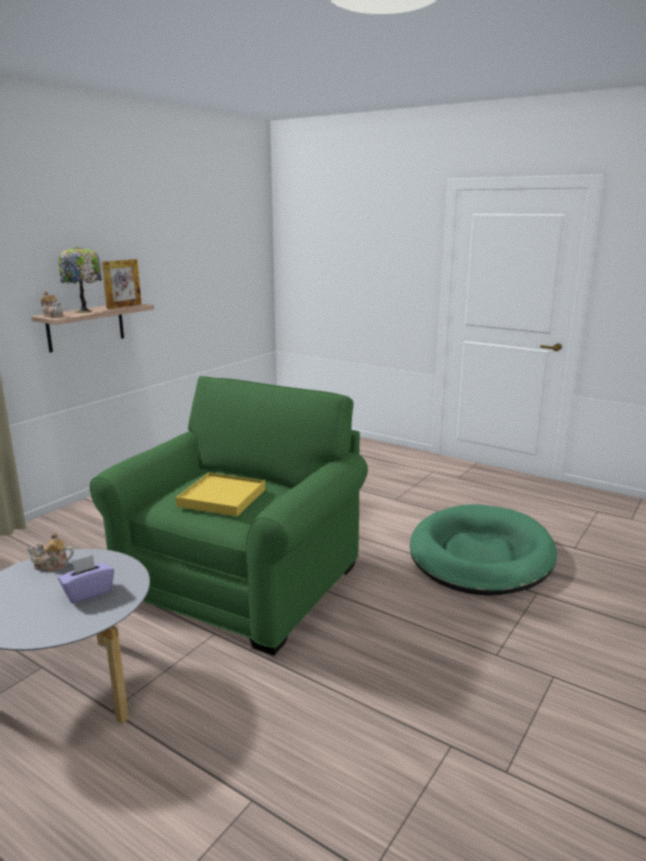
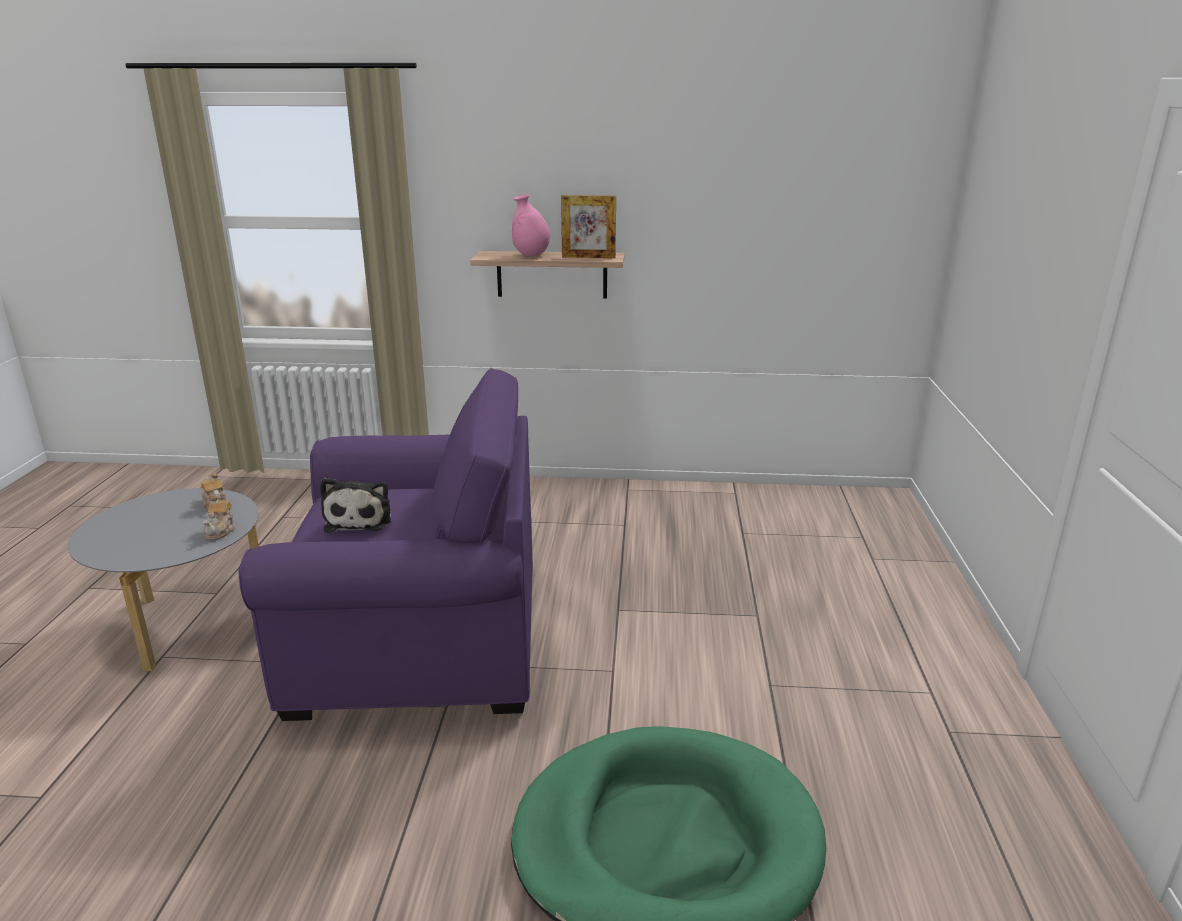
camera: 60 degrees right, 5 degrees up
(53, 315) = (490, 254): teapot -> teapot (221, 531)
(85, 311) = (531, 255): table lamp -> pink vase
(88, 592) = (168, 537): purple tissue box -> none
(222, 497) = (360, 519): yellow tray -> plush toy
(242, 583) = (419, 641): green armchair -> purple armchair

